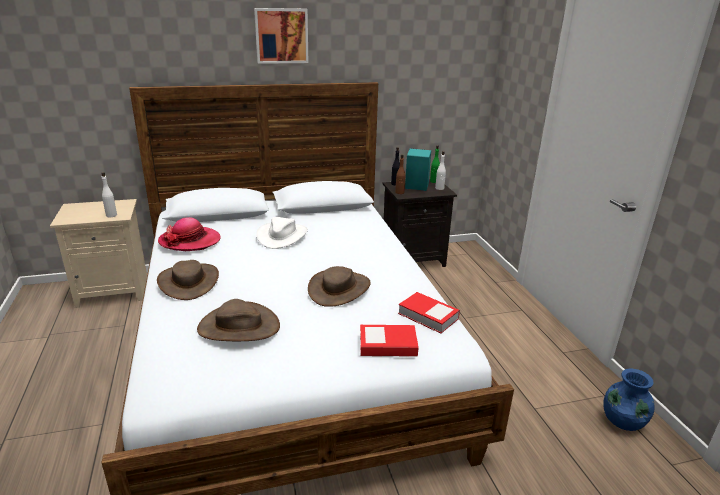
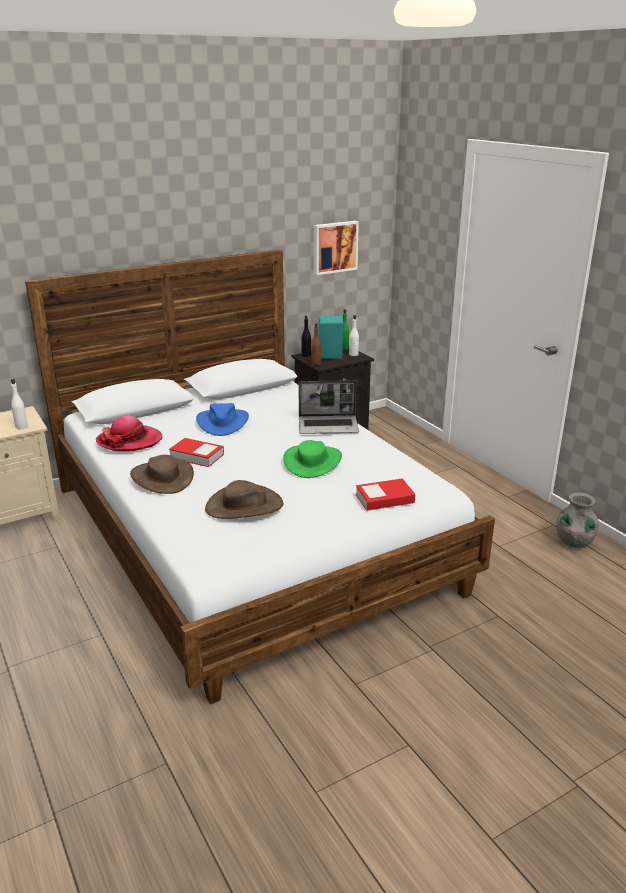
camera: 15 degrees left, 0 degrees up
(281, 35) = (180, 209): picture -> picture (334, 247)
(282, 236) = (222, 422): white hat -> blue hat
(339, 289) = (313, 462): brown hat -> green hat
(378, 254) = (329, 426): none -> laptop
(428, 316) = (405, 471): book -> book (197, 456)
(622, 421) = (573, 542): blue vase -> grey vase

